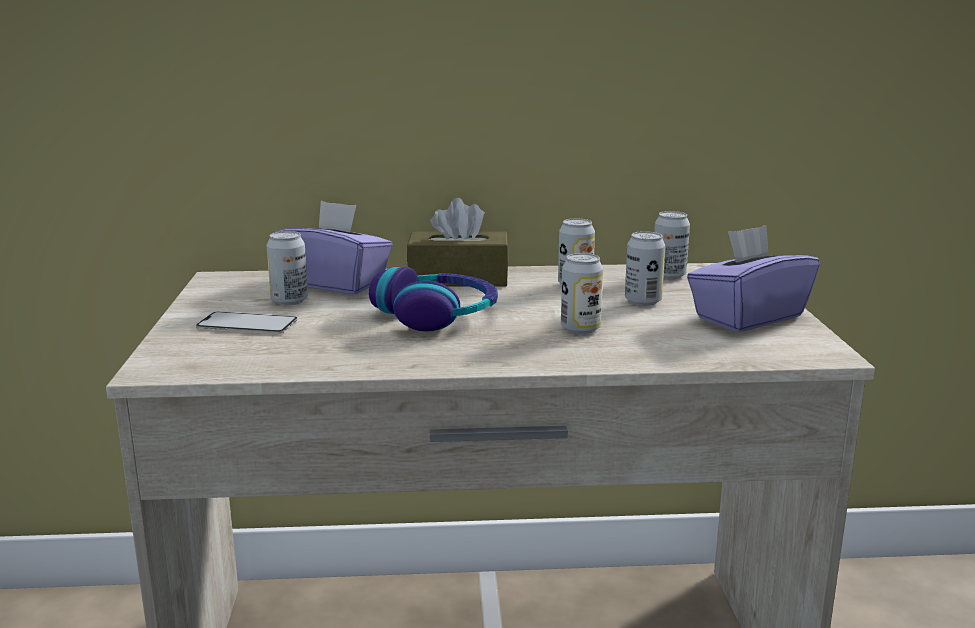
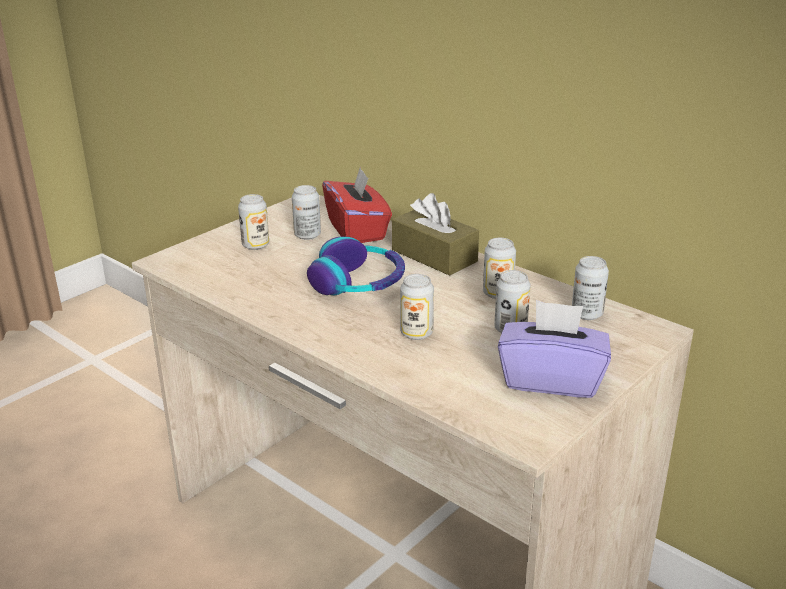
camera: 45 degrees right, 10 degrees up
(247, 324) = (255, 245): phone -> can
(336, 283) = (357, 230): purple tissue box -> red tissue box

